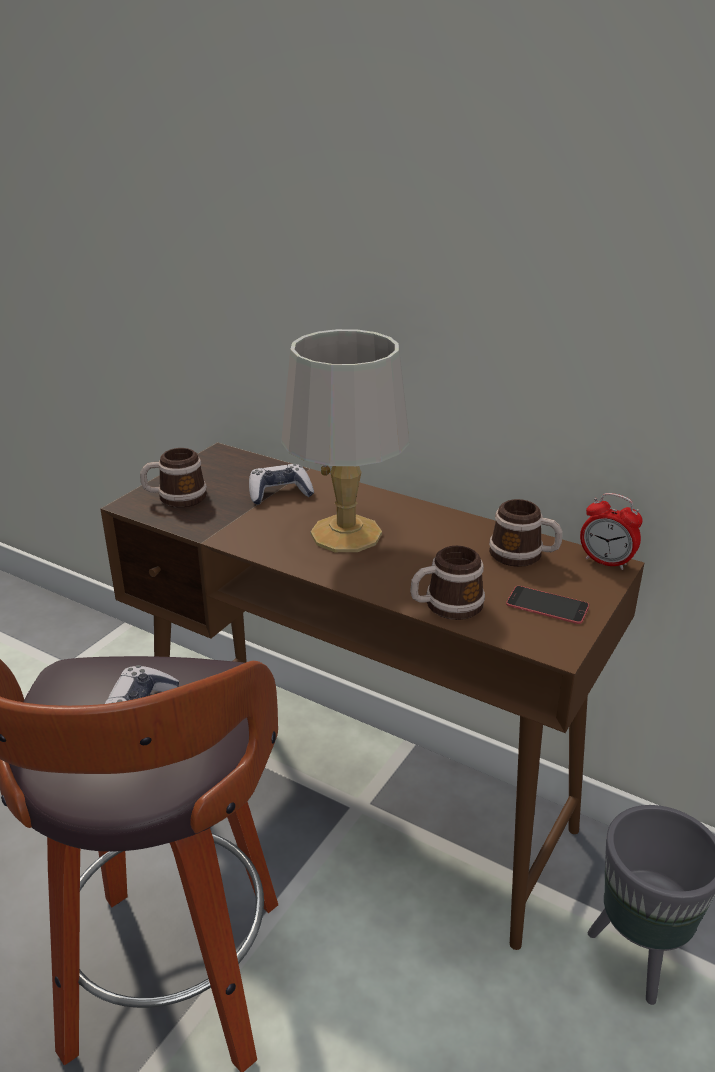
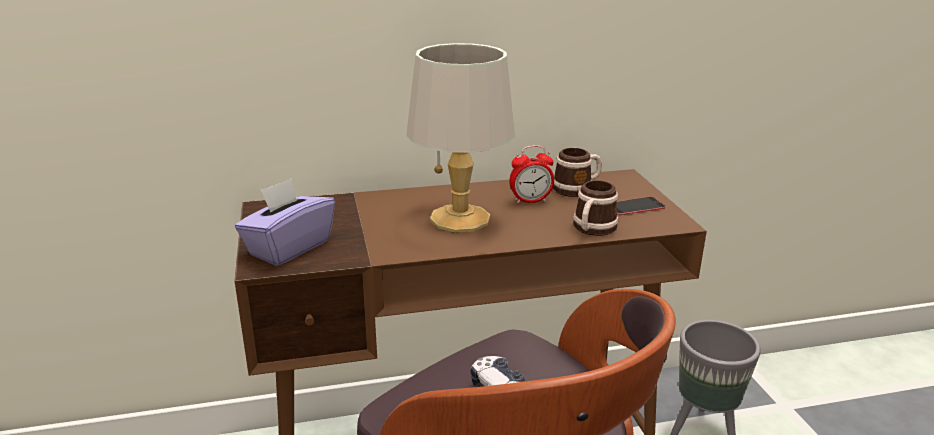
camera: 45 degrees left, 5 degrees down
(175, 498) = (288, 247): mug -> purple tissue box
(279, 493) = (364, 214): game controller -> none
(606, 562) = (619, 175): alarm clock -> alarm clock (530, 201)

